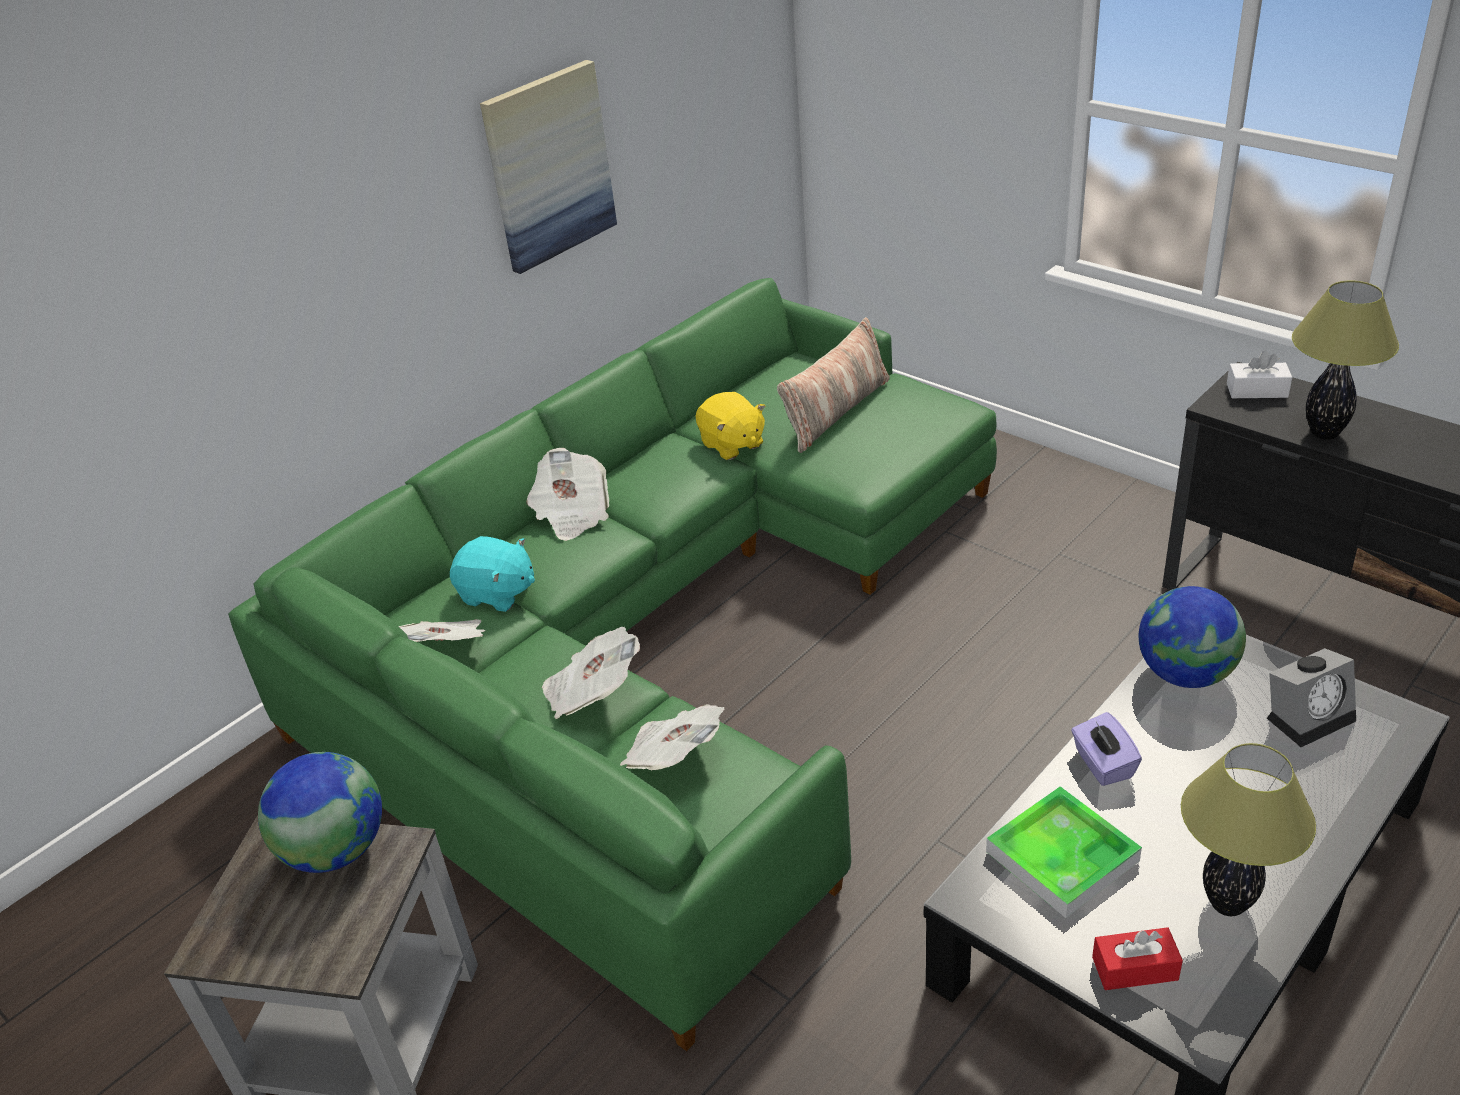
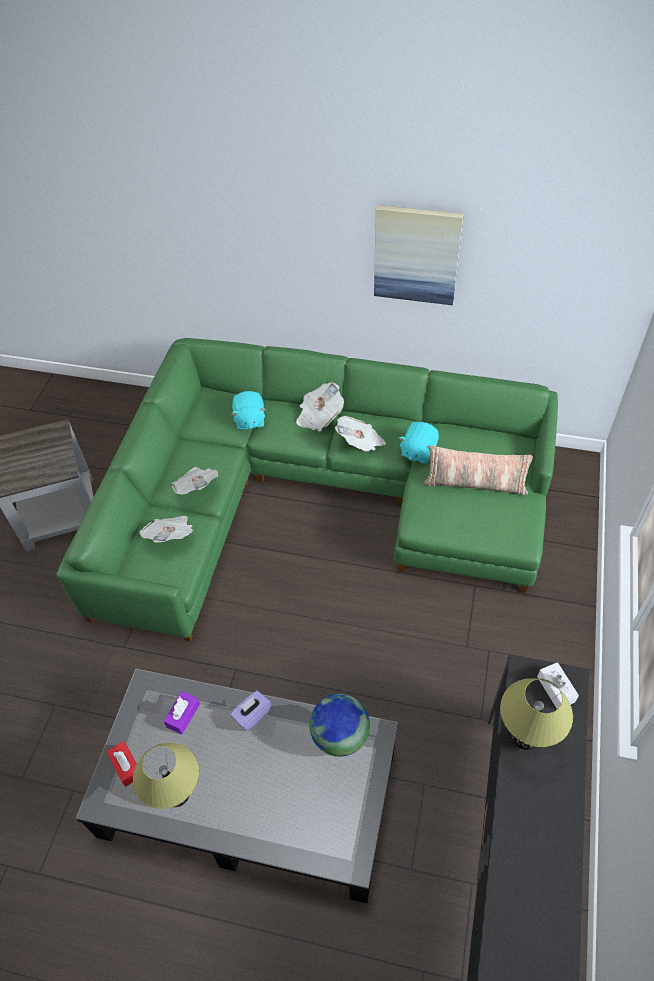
camera: 60 degrees right, 15 degrees up
(336, 850) = (57, 452): globe -> none
(445, 650) = (202, 422): newspaper -> newspaper (360, 443)
(732, 445) = (418, 451): yellow plush toy -> turquoise plush toy
(1062, 856) = (183, 715): tray -> purple tissue box
(1309, 716) = (333, 809): alarm clock -> none

